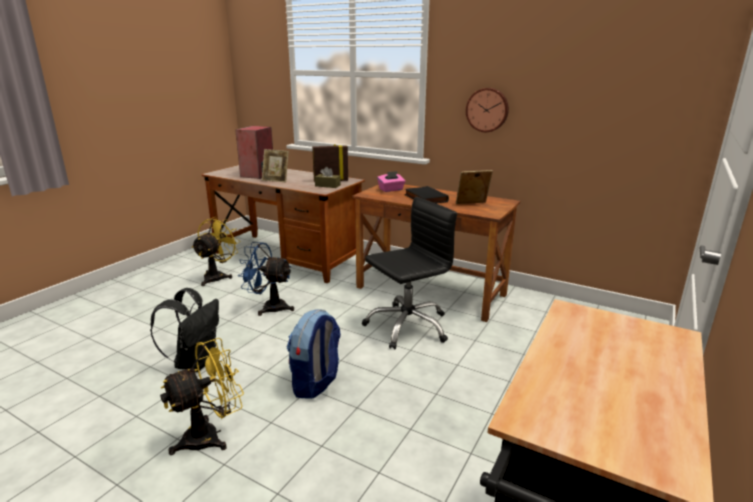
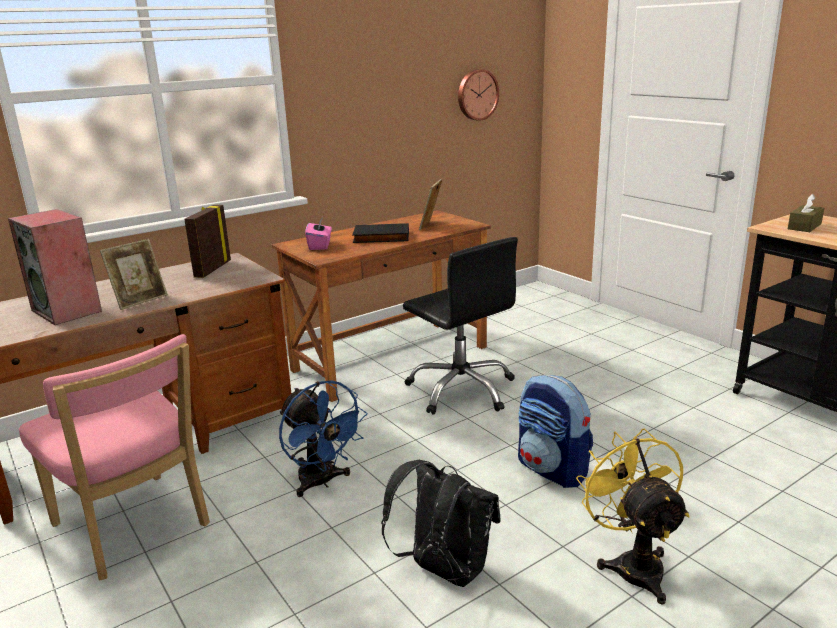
camera: 65 degrees left, 0 degrees up
(217, 276) = (134, 528): yellow fan -> pink chair
(269, 307) = (322, 482): blue fan -> blue fan turned 75 degrees counterclockwise
(327, 185) = (237, 273): brown tissue box -> brown tissue box (804, 226)
(407, 326) = (461, 389): black office chair -> black office chair turned 150 degrees clockwise
(487, 110) = (366, 114): wall clock -> wall clock (477, 95)

